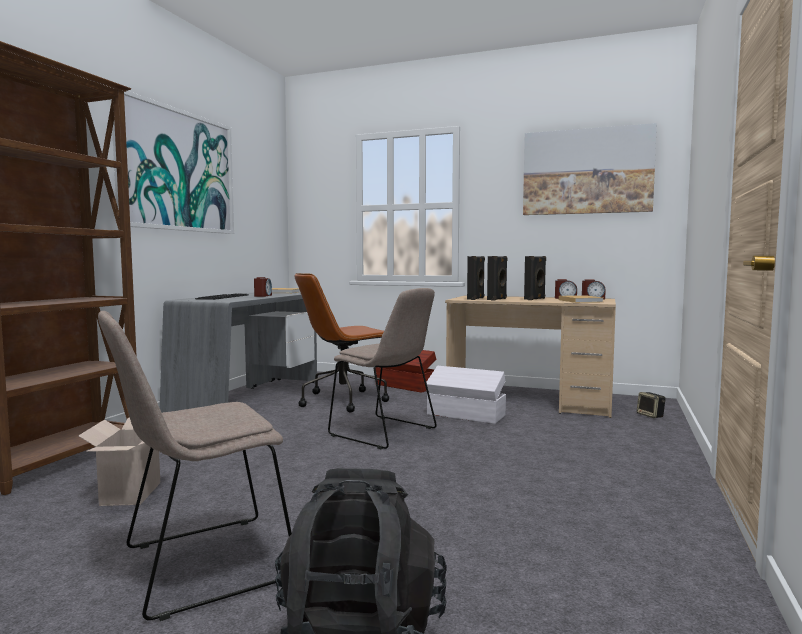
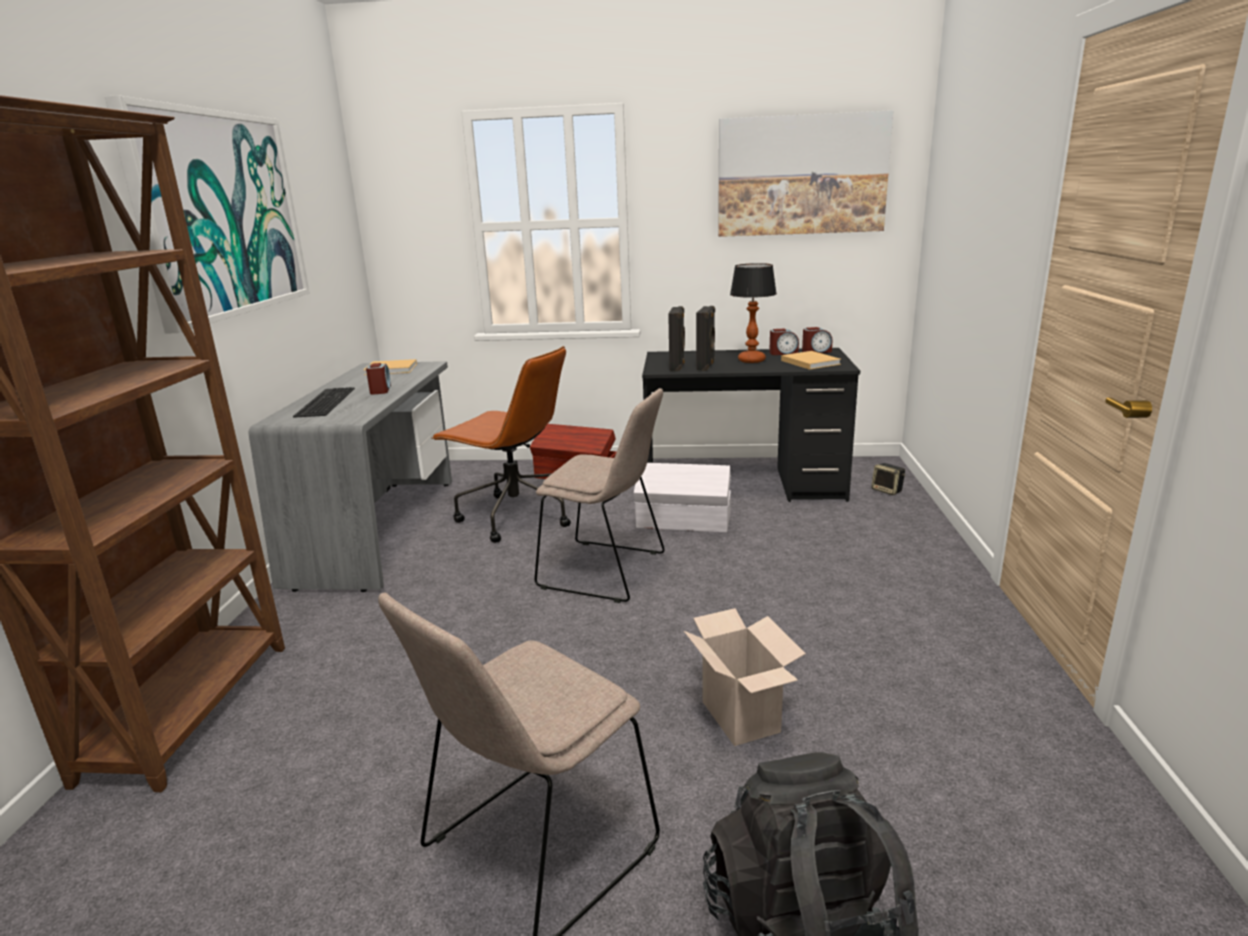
camera: 15 degrees left, 15 degrees up
(132, 494) = (351, 750): cardboard box -> cardboard box (743, 717)
(344, 400) = (514, 516): brown office chair -> brown office chair turned 105 degrees counterclockwise
(529, 401) = (743, 485): beige desk -> black desk
(535, 299) = (751, 360): black speaker -> table lamp

